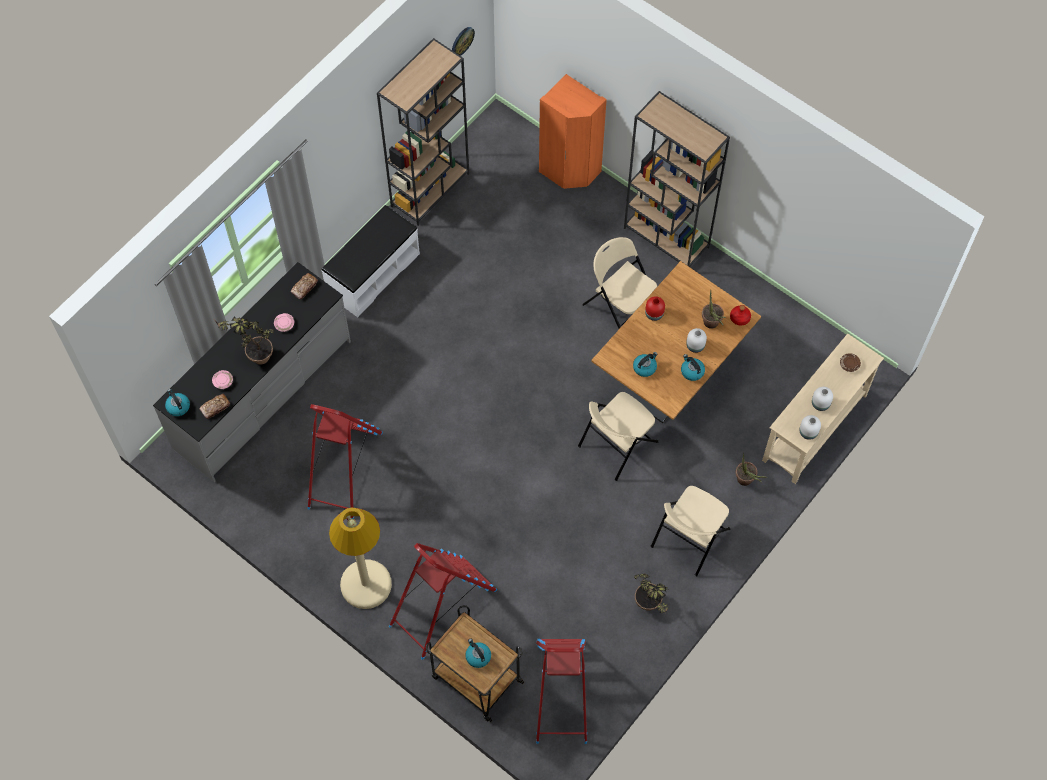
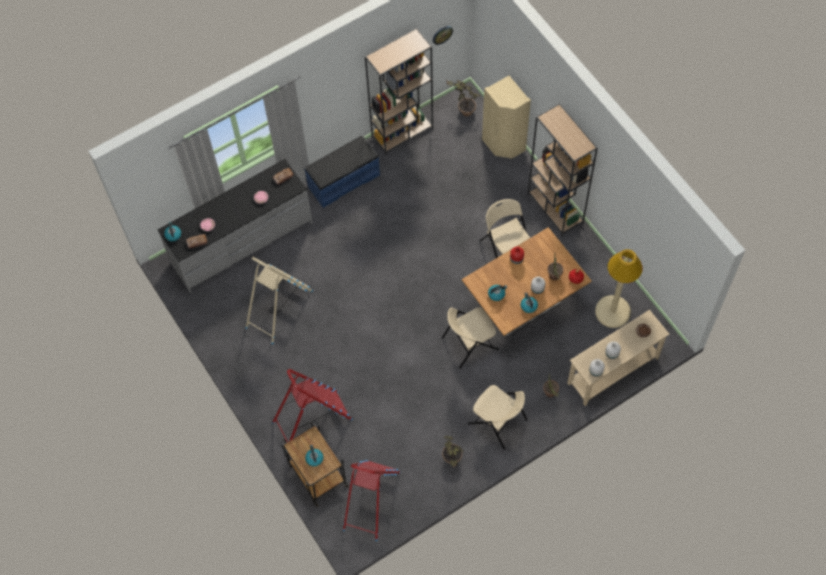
camera: 20 degrees right, 0 degrees up
(254, 356) = (234, 214): potted plant -> potted plant (463, 110)
(345, 469) = (279, 308): red step ladder -> beige step ladder
(366, 584) = (266, 390): beige floor lamp -> beige floor lamp (612, 311)
(372, 273) = (343, 180): white bench -> blue bench
(570, 170) = (504, 144): orange cabinet -> beige cabinet
(690, 537) = (497, 422): beige chair -> beige chair turned 105 degrees counterclockwise

